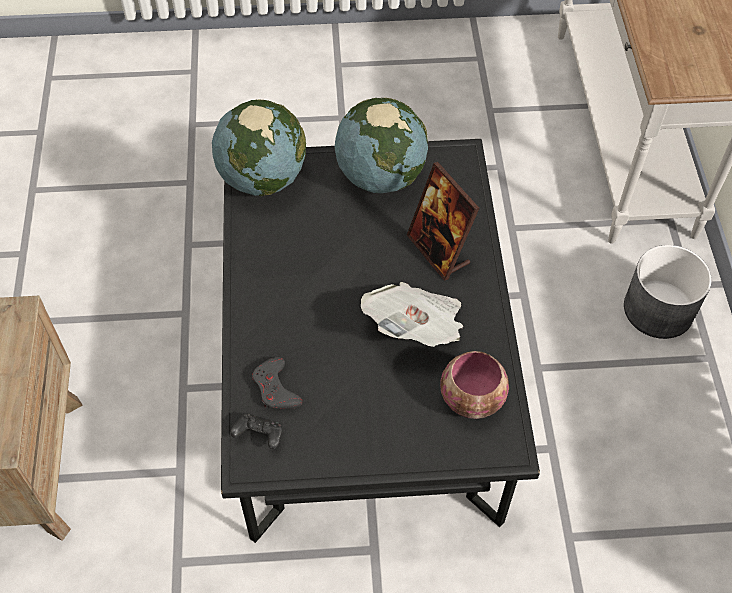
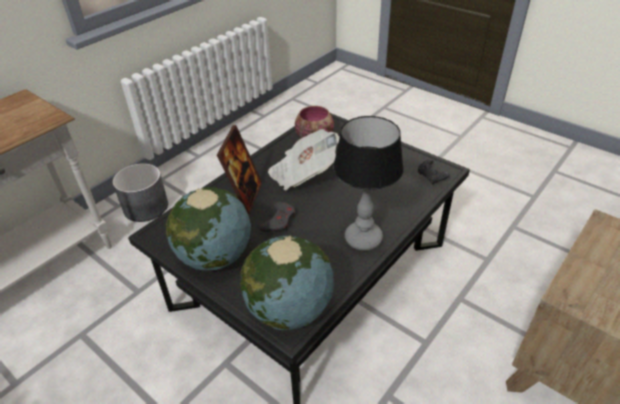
camera: 135 degrees left, 15 degrees down
(264, 287) = (362, 238): none -> table lamp
(276, 388) = (404, 190): grey game controller -> grey game controller (279, 221)

